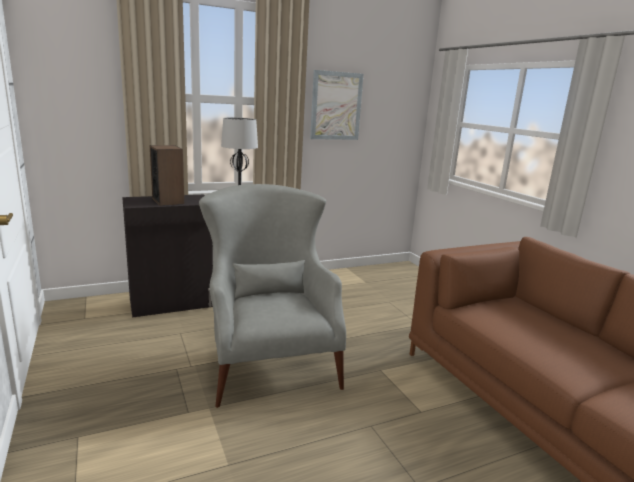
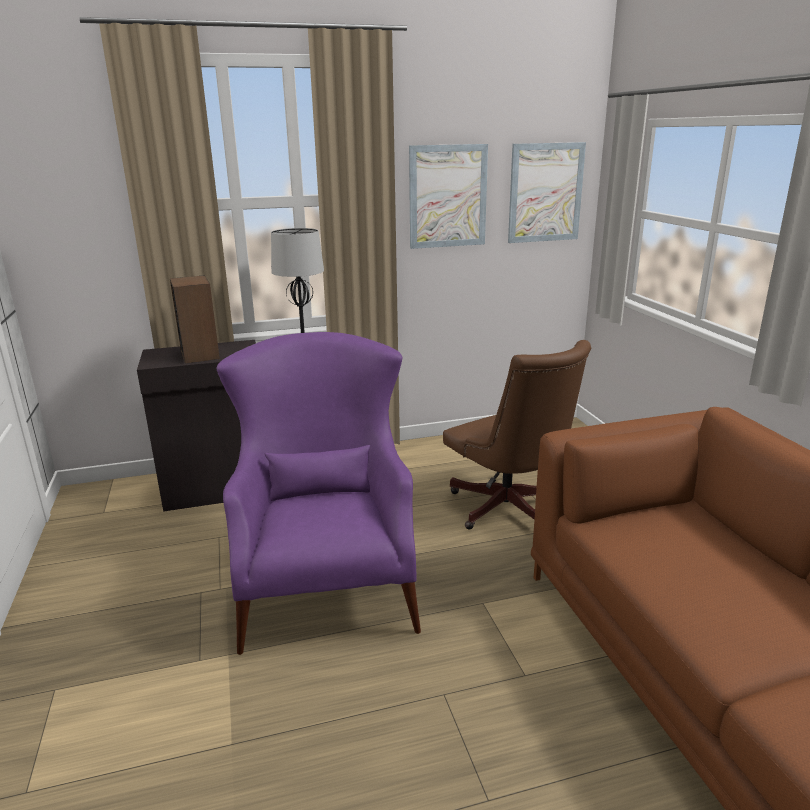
camera: 10 degrees right, 5 degrees up
(268, 358) = (326, 579): grey armchair -> purple armchair
(382, 315) = (510, 511): none -> brown office chair
(396, 109) = (545, 193): none -> picture

